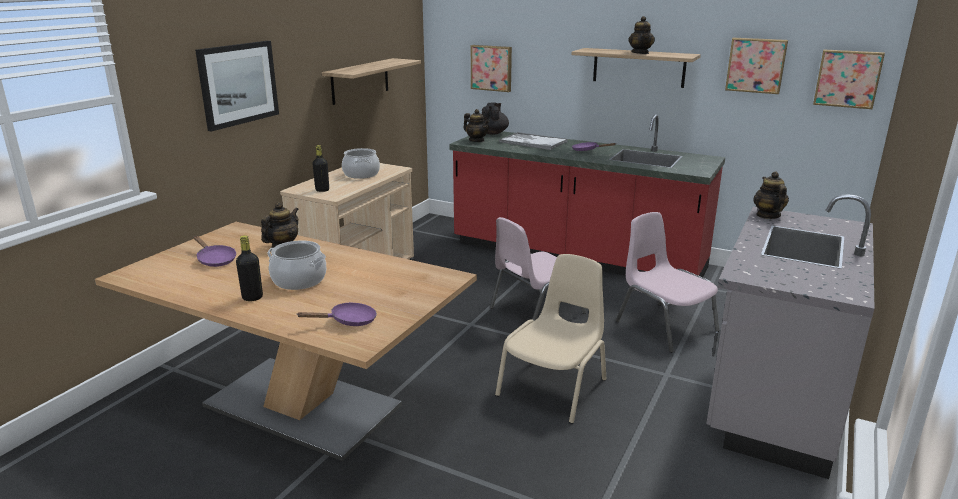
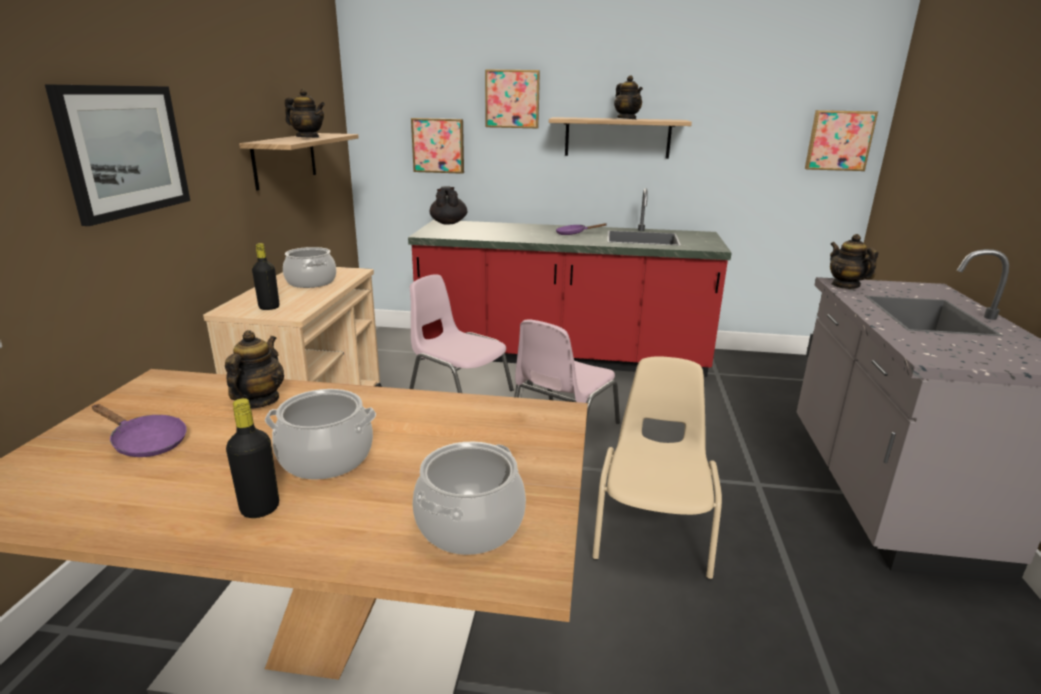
camera: 20 degrees left, 0 degrees up
(348, 321) = (470, 524): purple frying pan -> cooking pot
(476, 140) = (438, 232): teapot -> teapot (308, 137)
(532, 142) = (504, 229): tray -> none
(664, 326) = (709, 423): pink chair -> pink chair (459, 393)
(756, 65) = (746, 130): picture -> picture (512, 99)

